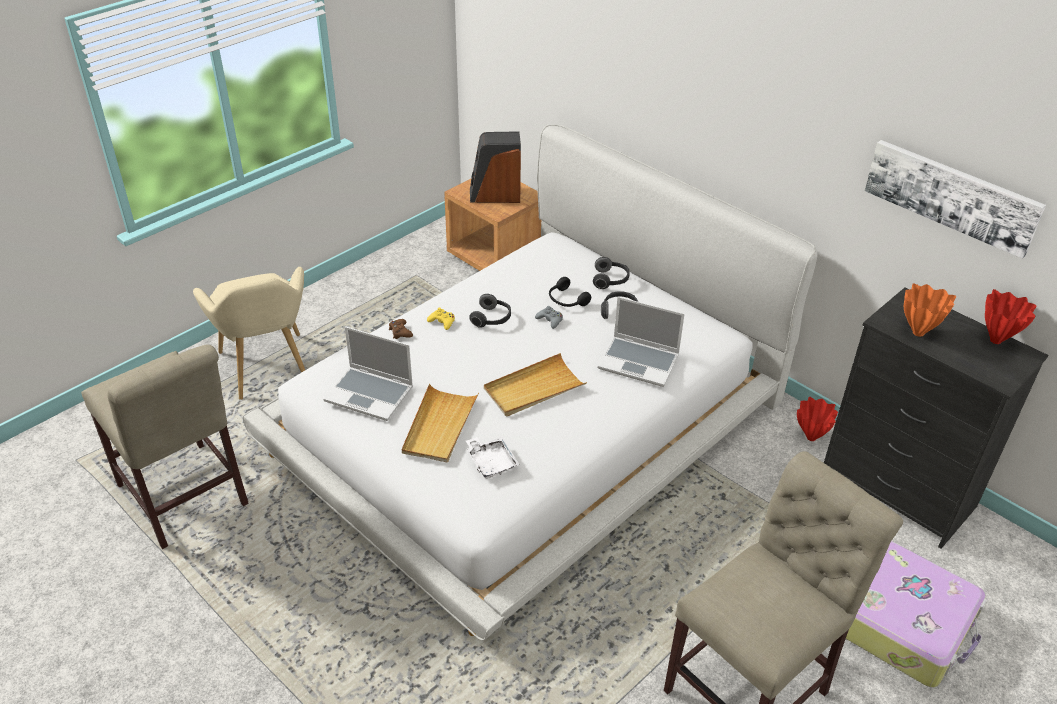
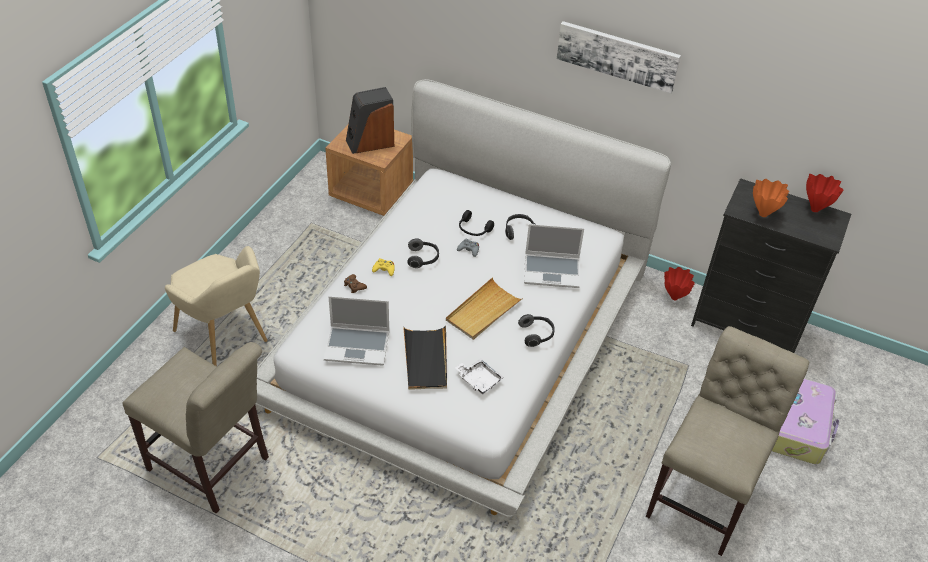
camera: 20 degrees left, 5 degrees up
(439, 426) = (426, 360): beige tray -> black tray
(611, 280) = (500, 204): headphones -> headphones (536, 335)
(951, 196) = (773, 111): picture -> picture (617, 55)

